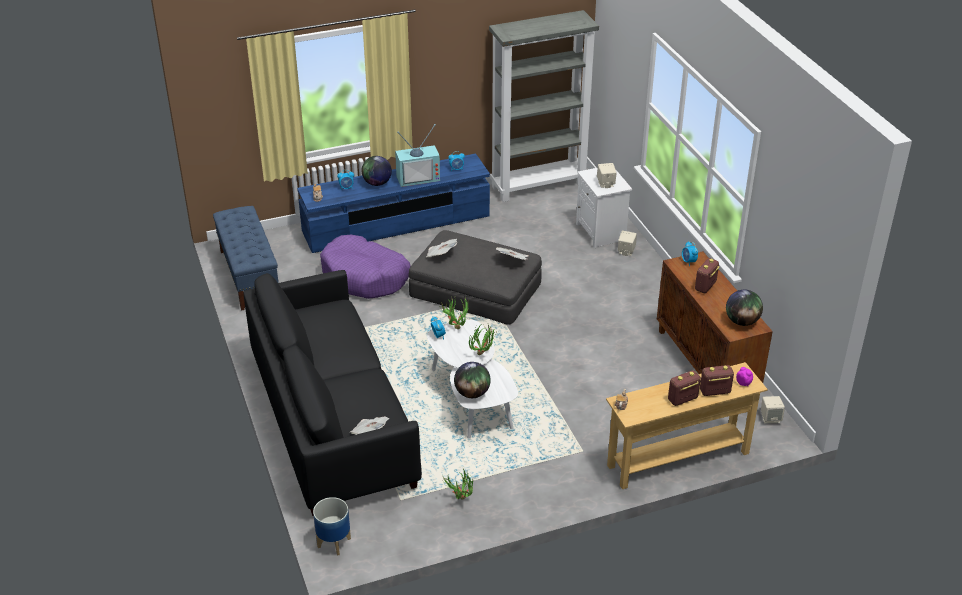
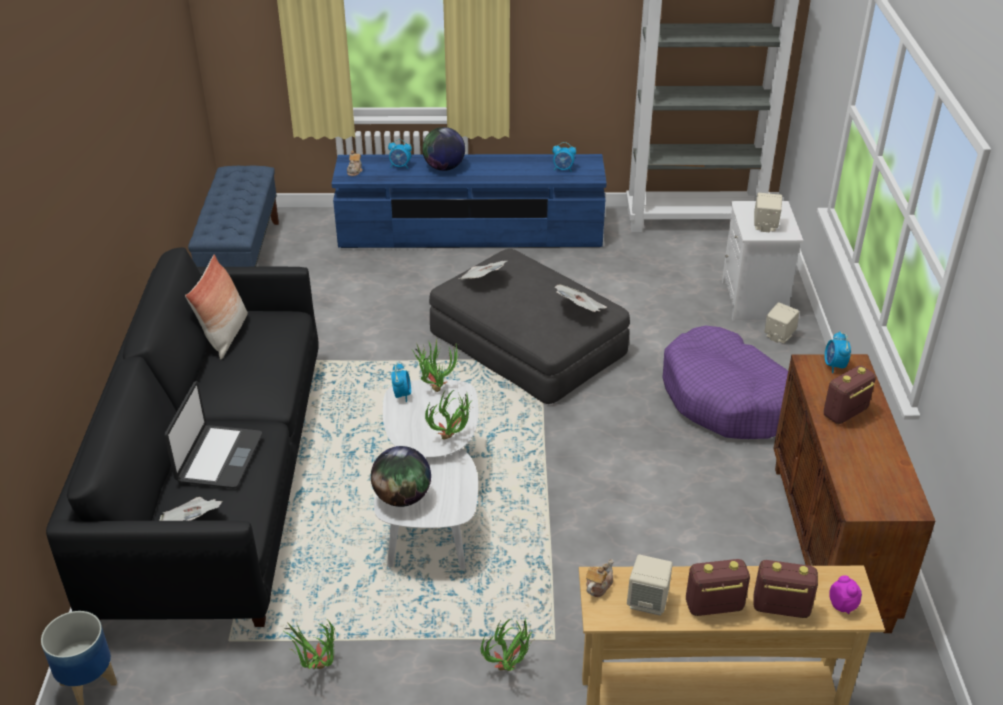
camera: 20 degrees right, 0 degrees up
(308, 324) = (225, 335): none -> pillow
(358, 395) = (218, 458): none -> laptop
(365, 277) = (387, 293): purple dog bed -> purple dog bed (728, 399)
(418, 177) = (504, 170): television -> none
(566, 471) = (510, 668): none -> potted plant
(742, 321) = (884, 489): globe -> none
(770, 418) = (907, 671): beige speaker -> beige speaker (648, 601)

